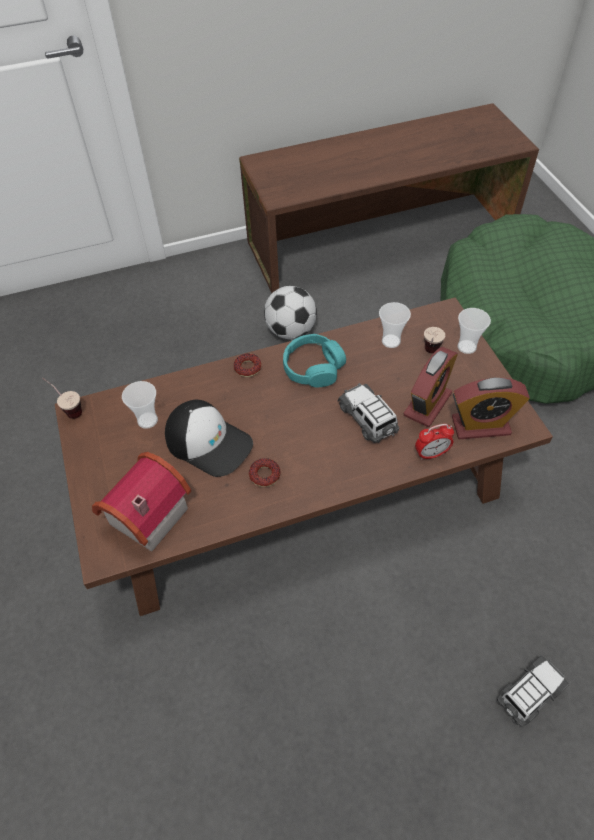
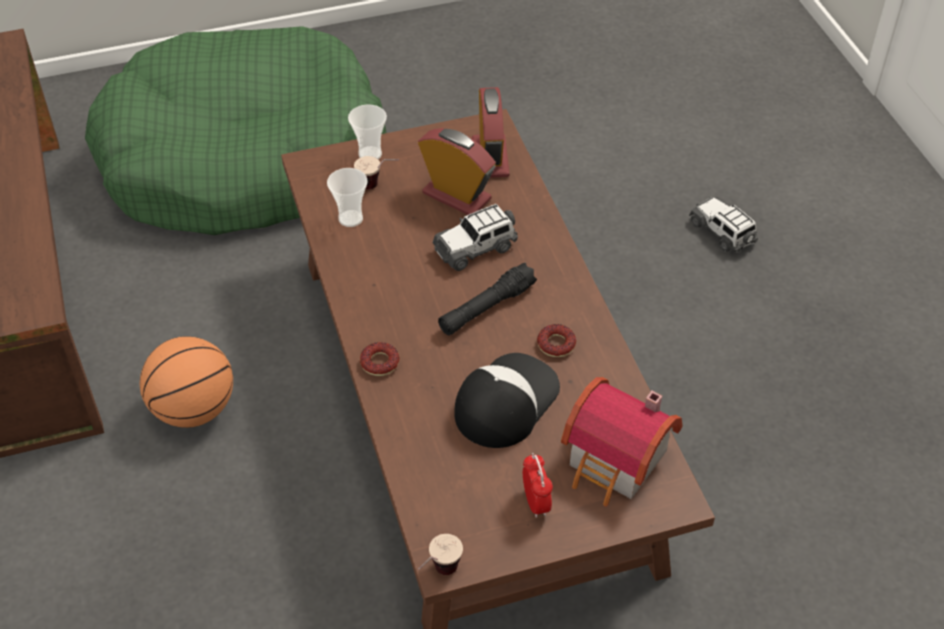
camera: 90 degrees left, 5 degrees down
(147, 420) = (465, 472): cup -> none
(291, 331) = (194, 409): football -> basketball
(302, 428) = (486, 308): none -> black flashlight
(313, 367) = (387, 295): turquoise headphones -> none
(431, 454) = (527, 200): alarm clock -> alarm clock (536, 502)

